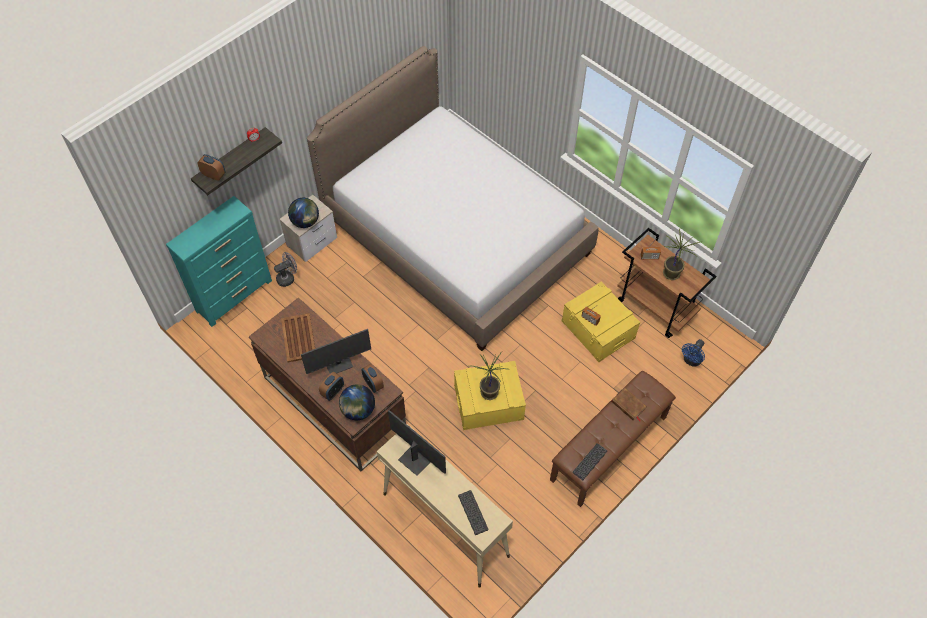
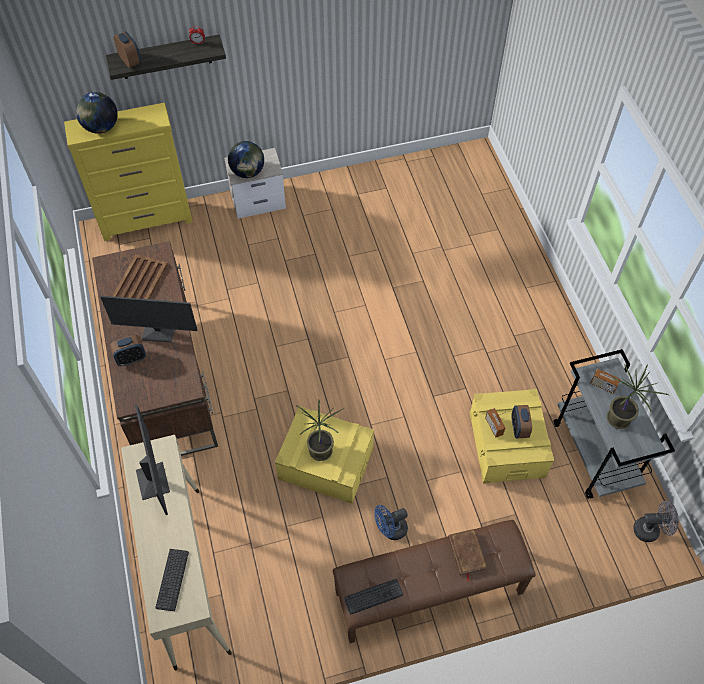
camera: 30 degrees right, 0 degrees up
(235, 295) = (147, 220): turquoise dresser -> yellow dresser
(288, 278) = (209, 227): grey fan -> grey fan (650, 530)
(358, 410) = (142, 392): globe -> globe (101, 127)
(373, 384) = (178, 371): alarm clock -> alarm clock (519, 428)
(456, 236) = (411, 263): bed -> none
(656, 307) = (595, 454): brown cart -> grey cart
(691, 361) = (599, 541): blue fan -> blue fan (390, 530)

